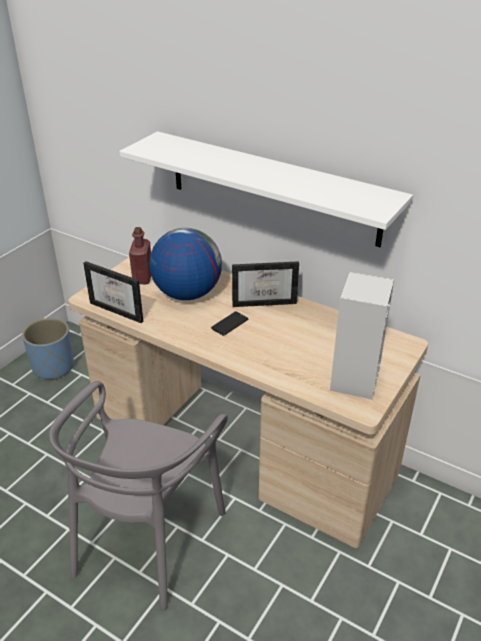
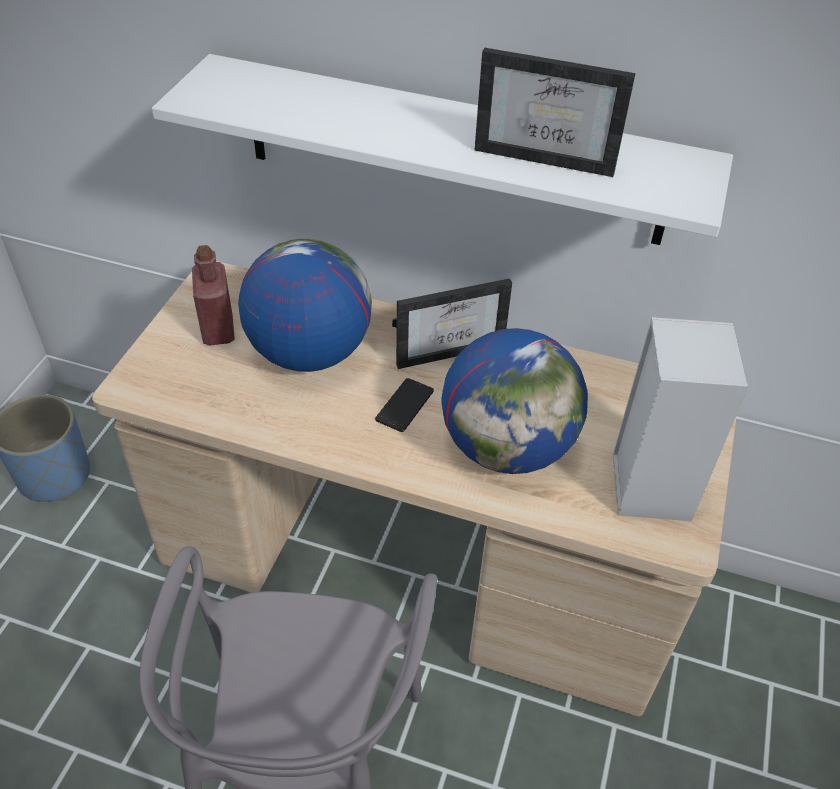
camera: 15 degrees left, 10 degrees up
(121, 309) = (200, 404): picture frame -> picture frame (549, 155)
(279, 350) = (508, 447): none -> globe

